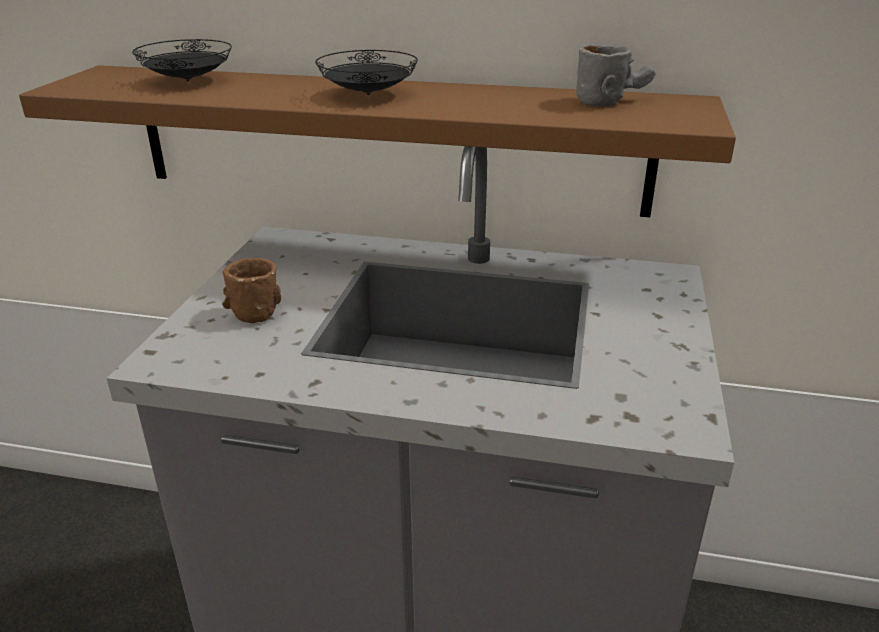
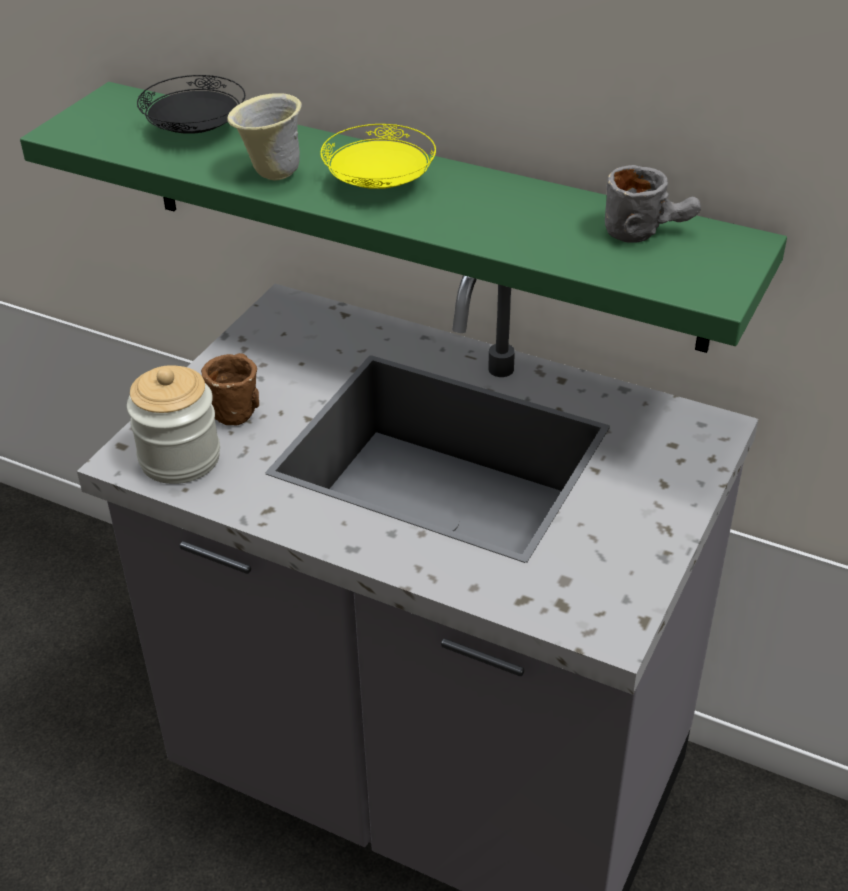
camera: 15 degrees right, 10 degrees up
(212, 354) = (180, 458): none -> jar
(268, 96) = (271, 174): none -> beige mug
(368, 94) = (379, 184): black plate -> yellow plate
(387, 139) = (414, 213): brown shelf -> green shelf

